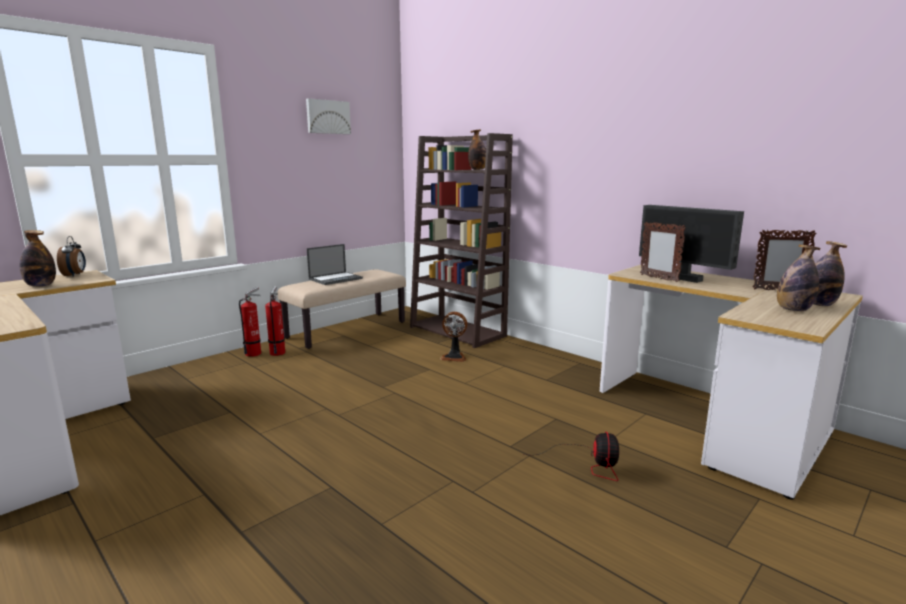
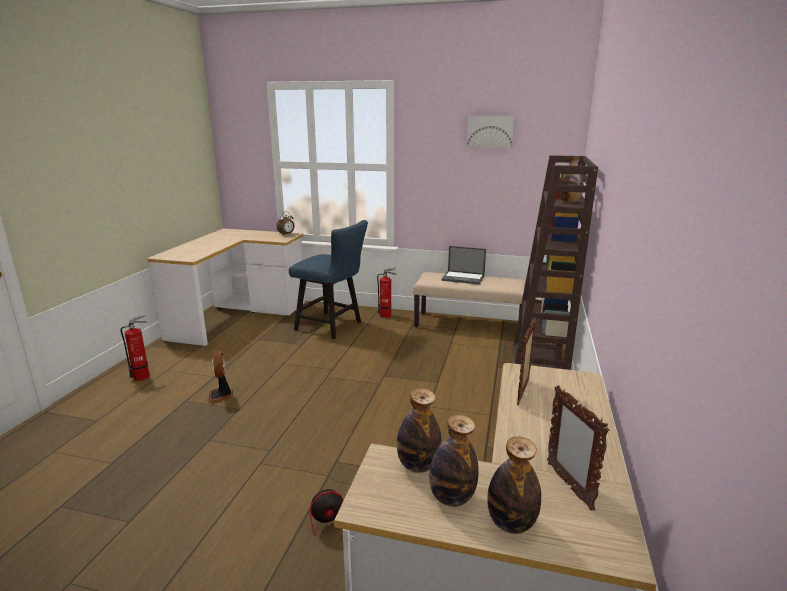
camera: 60 degrees right, 5 degrees up
(41, 285) = (260, 237): bottle -> bottle (418, 465)
(220, 384) = (332, 326): none -> blue chair
(278, 352) = (397, 321): fire extinguisher -> fire extinguisher (143, 376)
(454, 357) = (476, 385): fan -> fan (221, 396)
(683, 278) = (546, 407): monitor -> none

